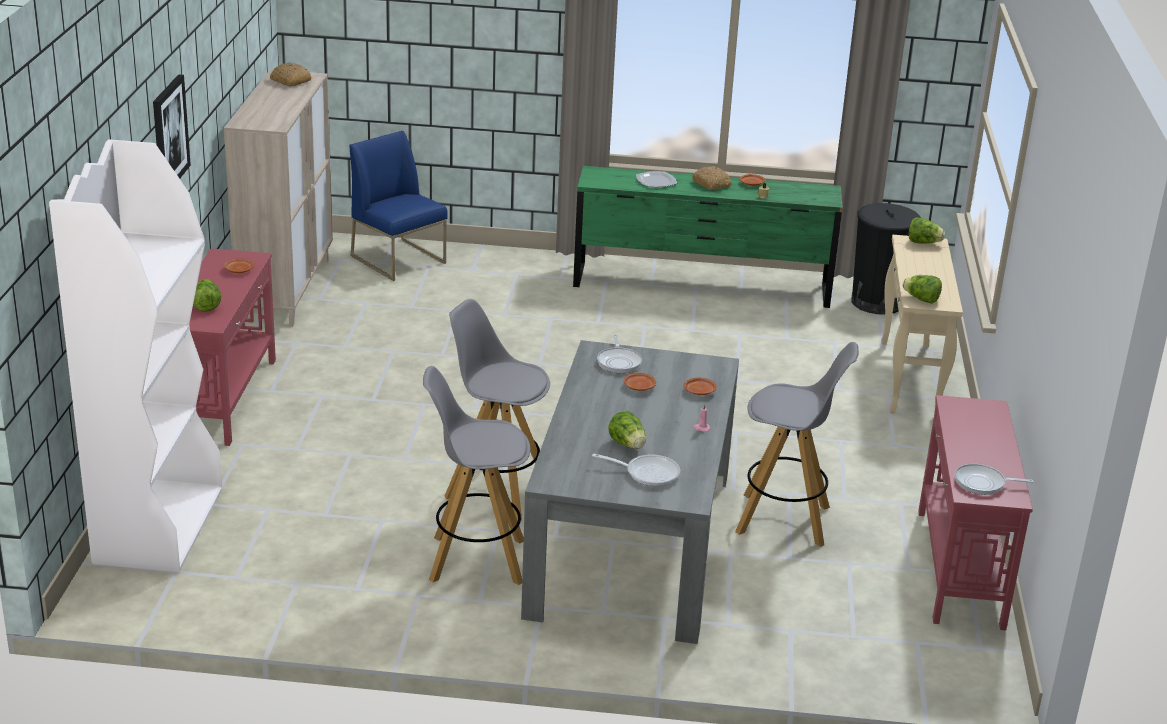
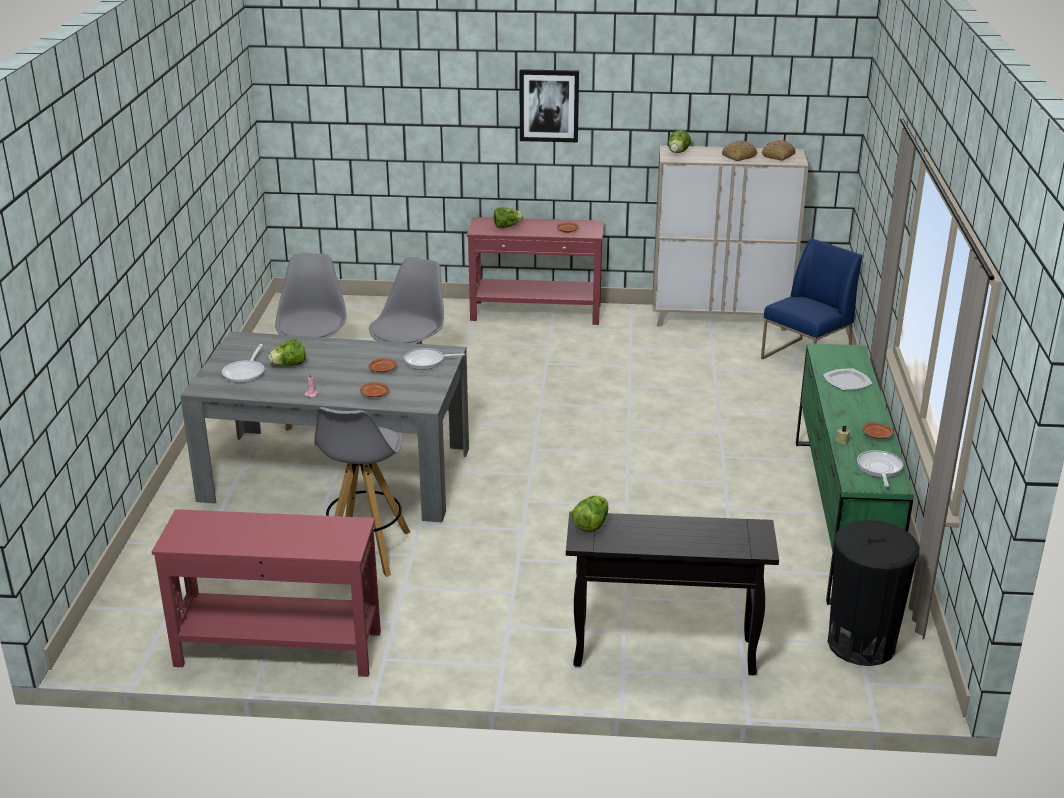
camera: 90 degrees right, 0 degrees up
(159, 525) = (369, 309): white bookcase -> none
(712, 184) = (860, 412): bread -> bread (739, 156)
(910, 379) = (662, 653): beige console table -> black console table
(923, 243) = (756, 540): lettuce -> lettuce (677, 153)
(983, 483) = (201, 528): frying pan -> frying pan (879, 469)

